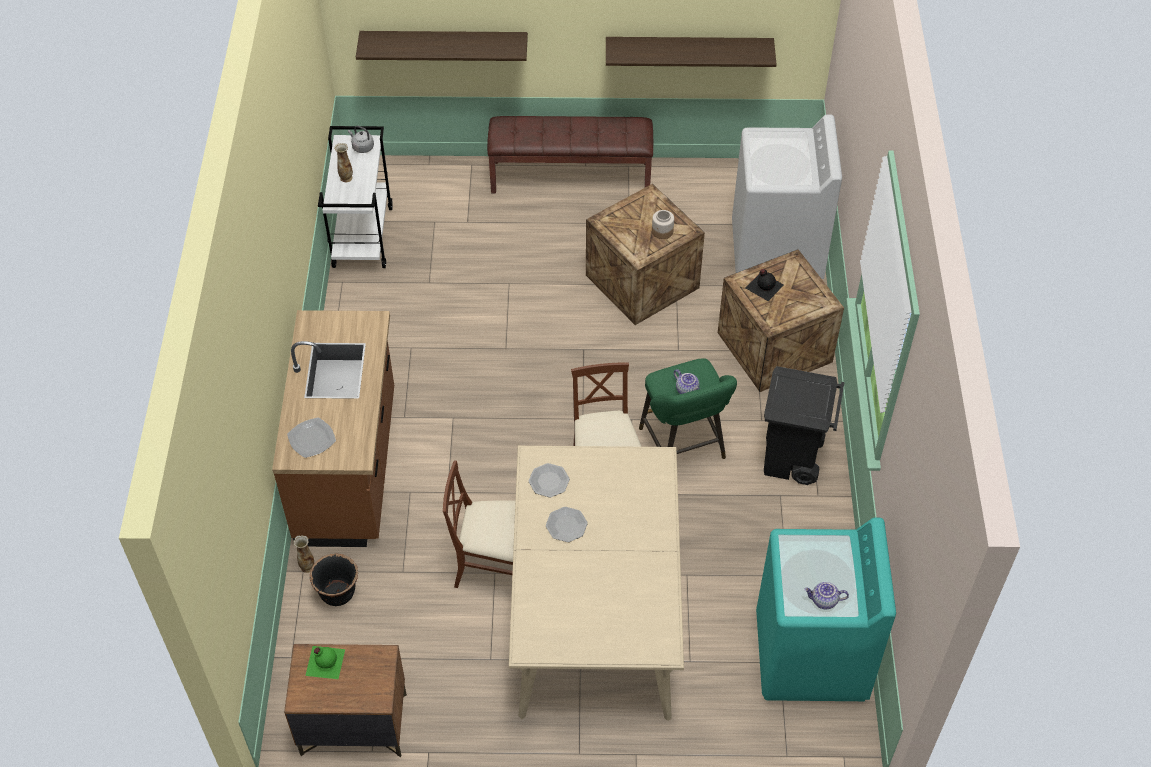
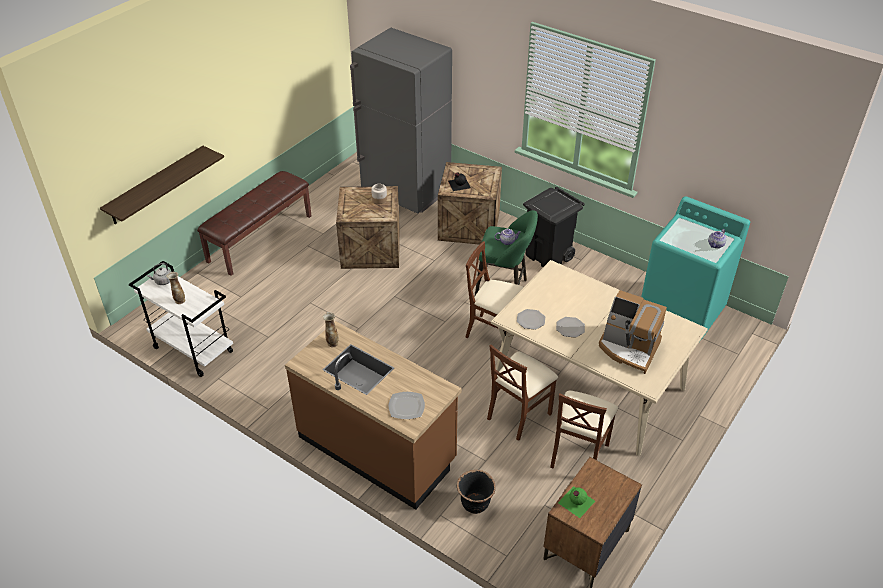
camera: 55 degrees left, 10 degrees down
(307, 566) = (438, 510): vase -> vase (332, 343)
(477, 655) = (578, 454): none -> brown chair
(577, 599) = (628, 348): none -> coffee machine
(688, 50) = (288, 107): shelf -> none
(777, 252) = (406, 193): white washing machine -> grey fridge

